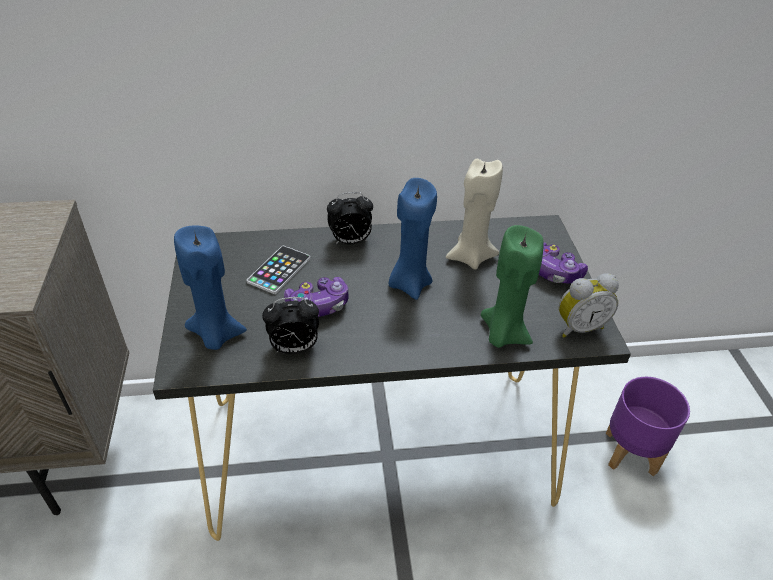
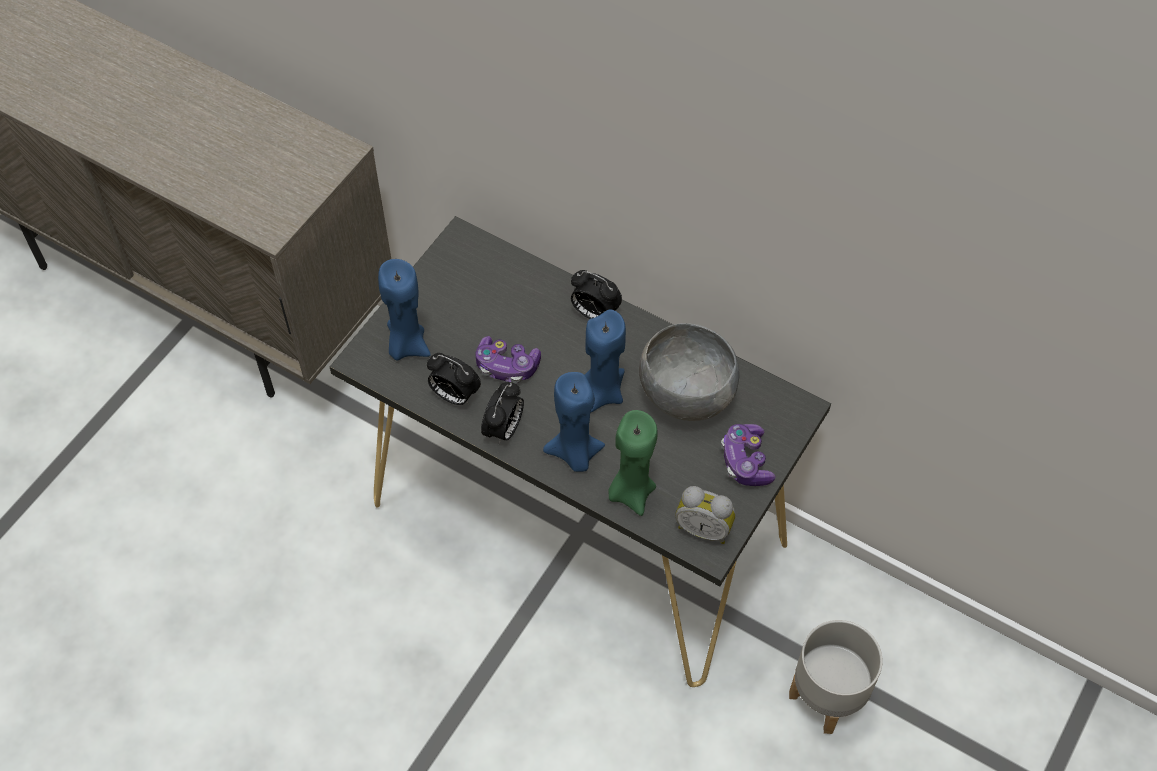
camera: 40 degrees right, 15 degrees up
(279, 270) = (506, 308): phone -> none
(361, 349) = (504, 430): none -> alarm clock
(434, 334) = (574, 454): none -> blue candle
(470, 257) = (686, 398): beige candle -> grey bowl
(632, 452) = (828, 698): purple planter -> grey planter

